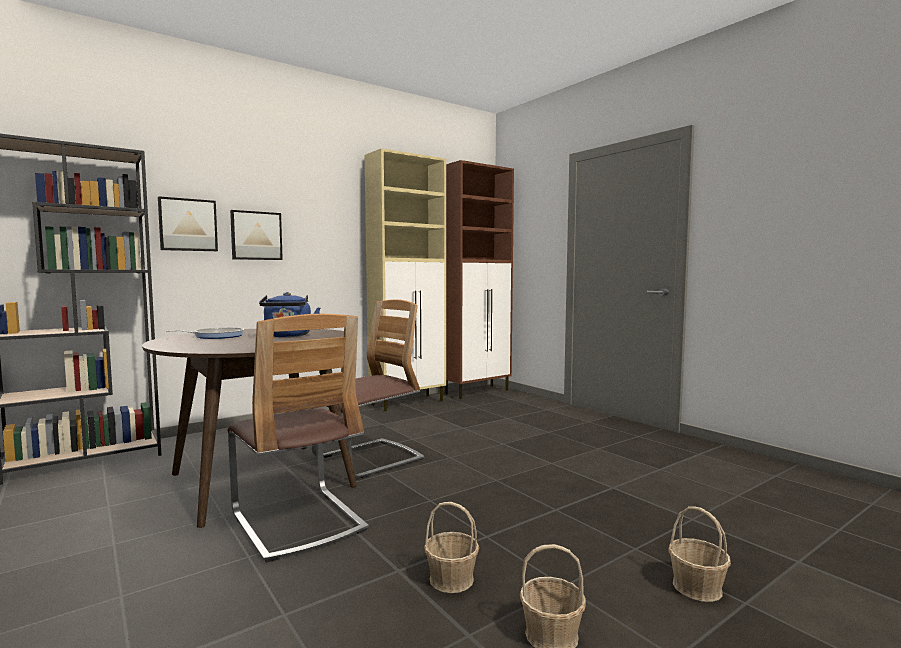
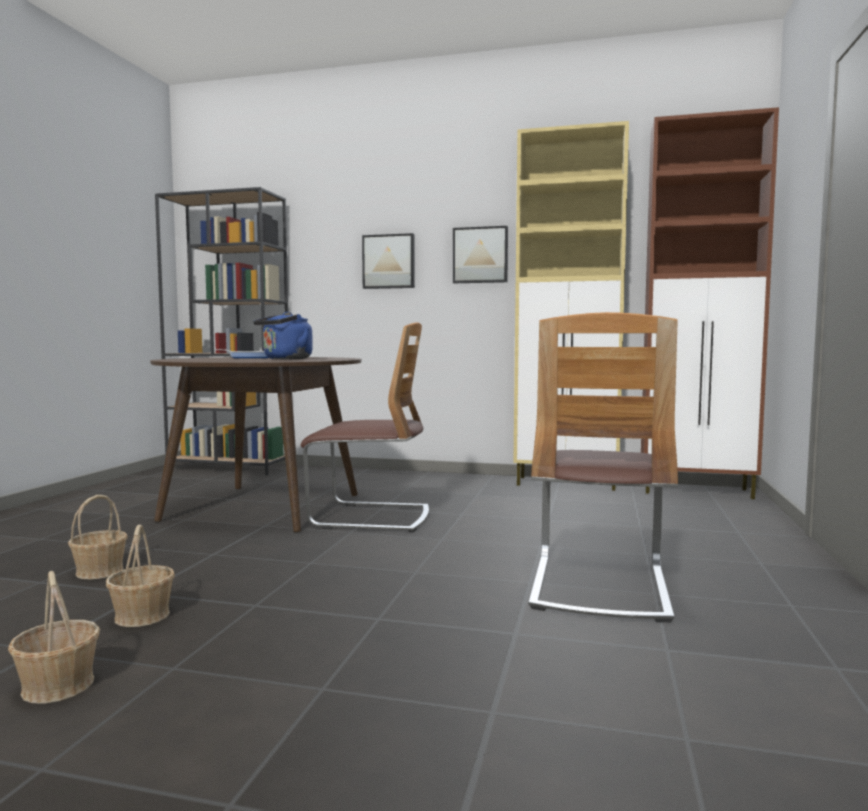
camera: 50 degrees right, 0 degrees up
(188, 225) = (326, 255): picture -> picture (480, 255)
(298, 521) = (199, 539): chair -> chair (599, 587)
(697, 587) = (245, 754): basket -> basket (100, 571)

